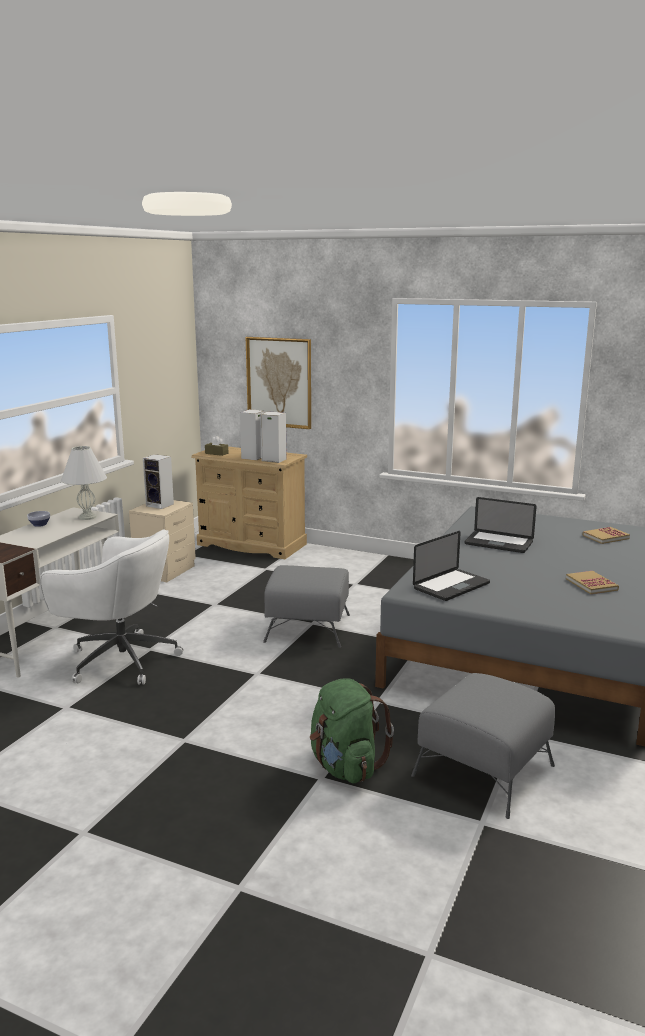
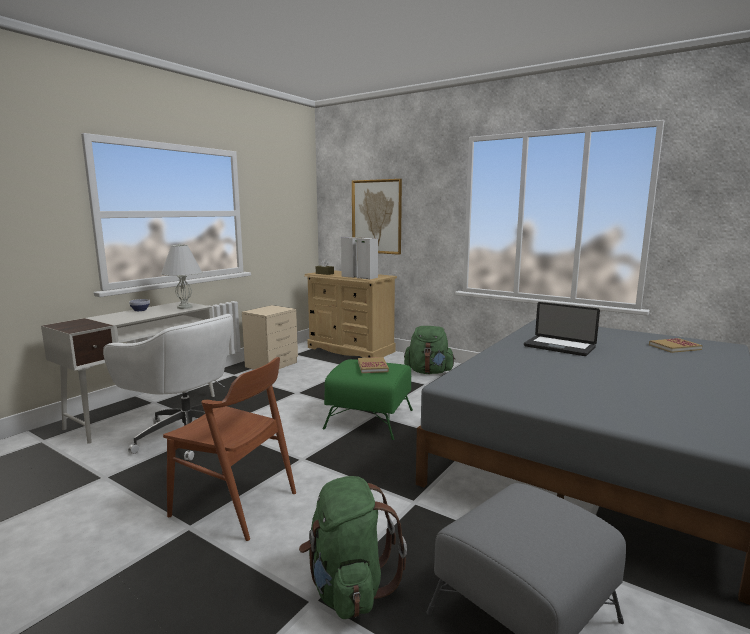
camera: 10 degrees right, 5 degrees down
(161, 505) = (269, 309): speaker -> none
(214, 718) = (234, 504): none -> brown chair
(308, 628) = (370, 419): grey ottoman -> green ottoman
(353, 569) = (428, 372): none -> green backpack
(451, 586) = (501, 381): laptop -> none
(591, 584) = (666, 389): book -> book (372, 367)

